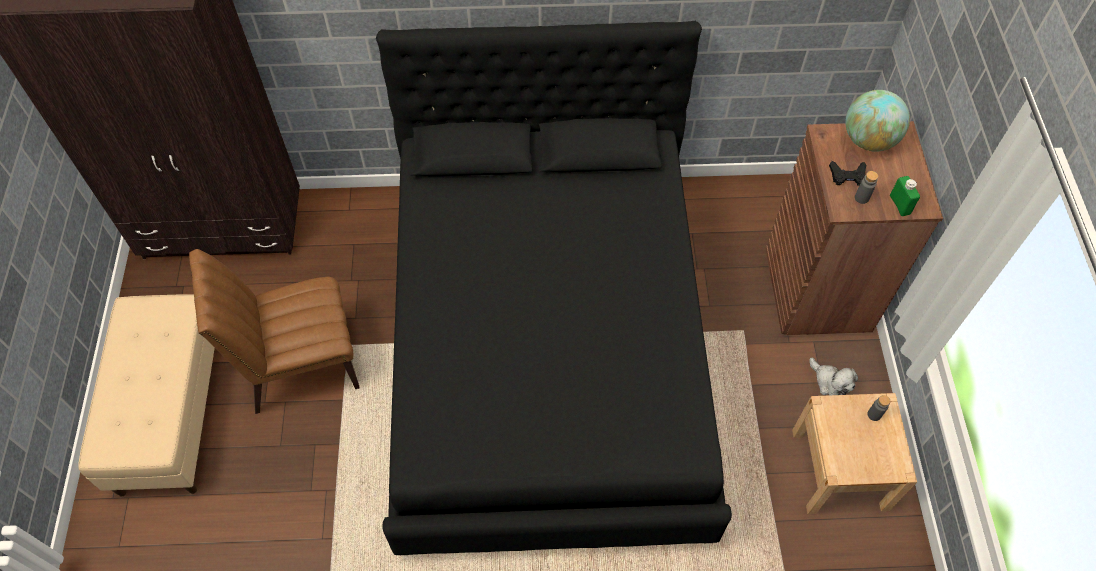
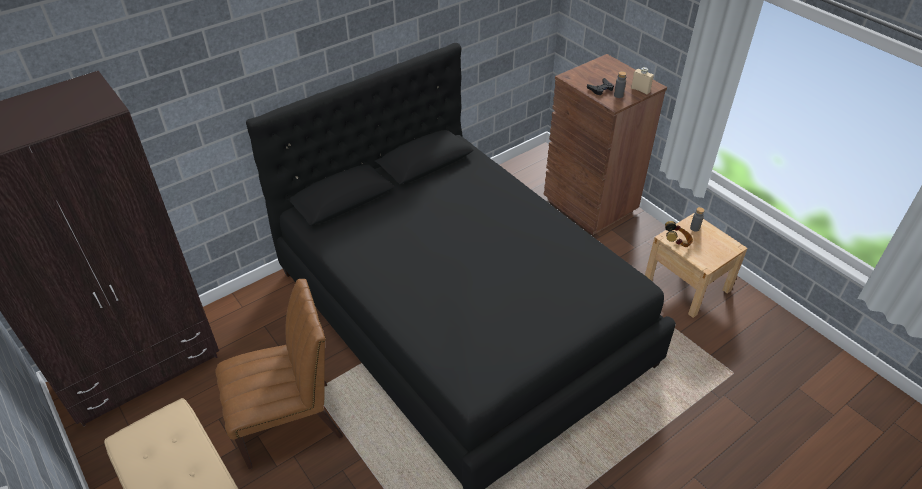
camera: 35 degrees left, 15 degrees down
(302, 366) = (288, 424): brown chair -> brown chair turned 150 degrees counterclockwise
(830, 382) = (640, 244): plush toy -> none
(831, 420) = (677, 242): none -> headphones
(868, 140) = (594, 70): globe -> none
(900, 204) = (640, 90): green bottle -> beige bottle

